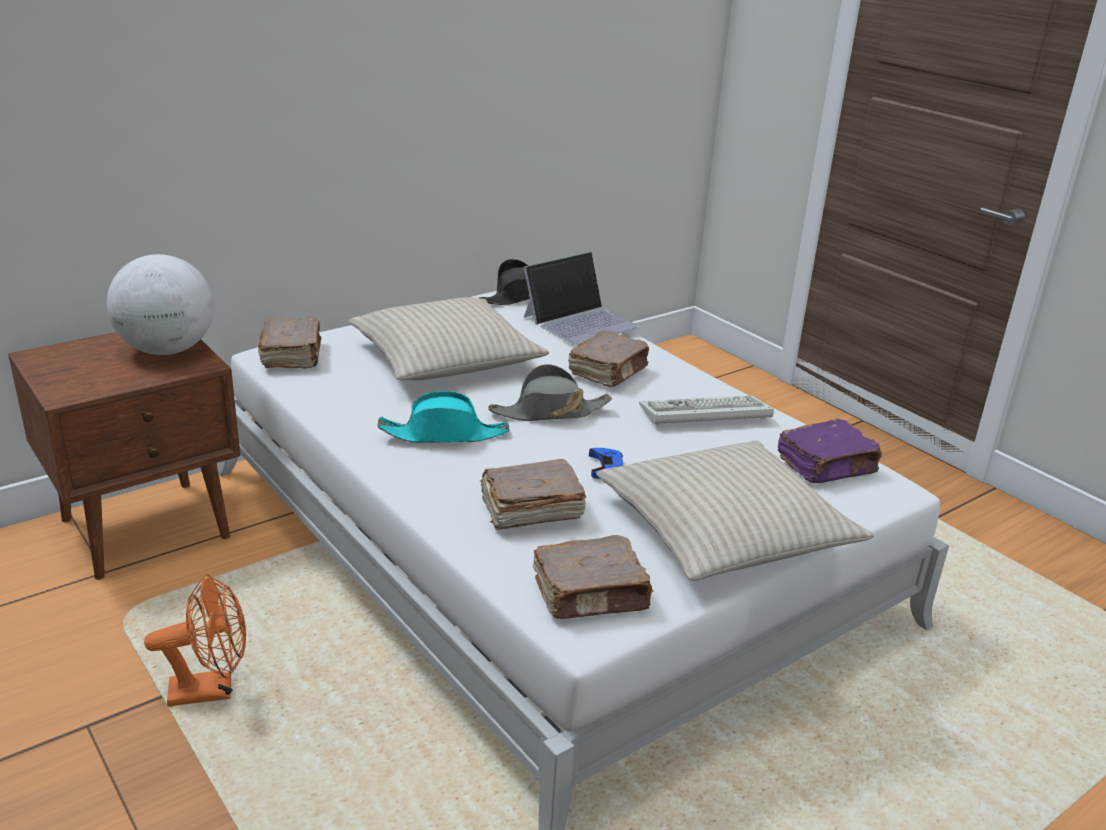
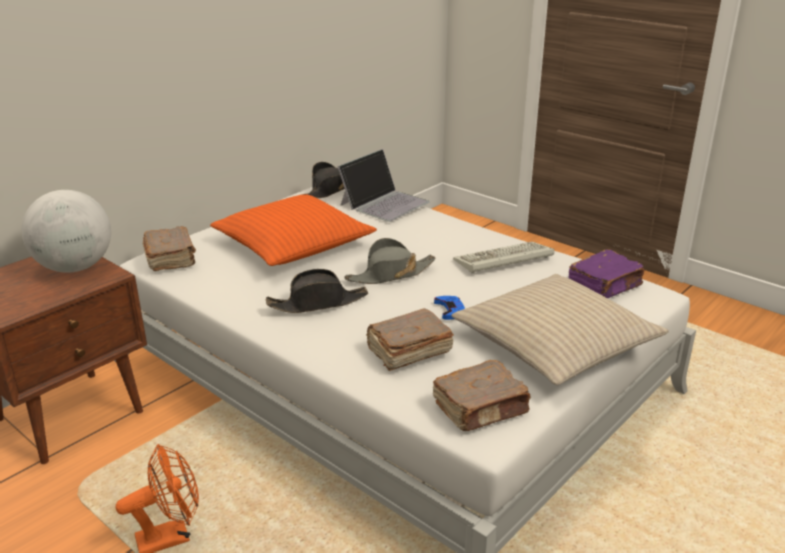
camera: 10 degrees left, 0 degrees up
(444, 434) = (318, 303): turquoise hat -> black hat
(445, 358) = (293, 245): beige pillow -> orange pillow
(609, 372) = (420, 238): brown book -> none

